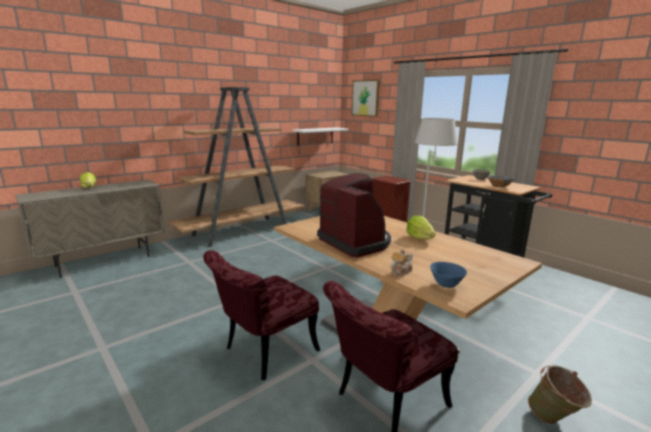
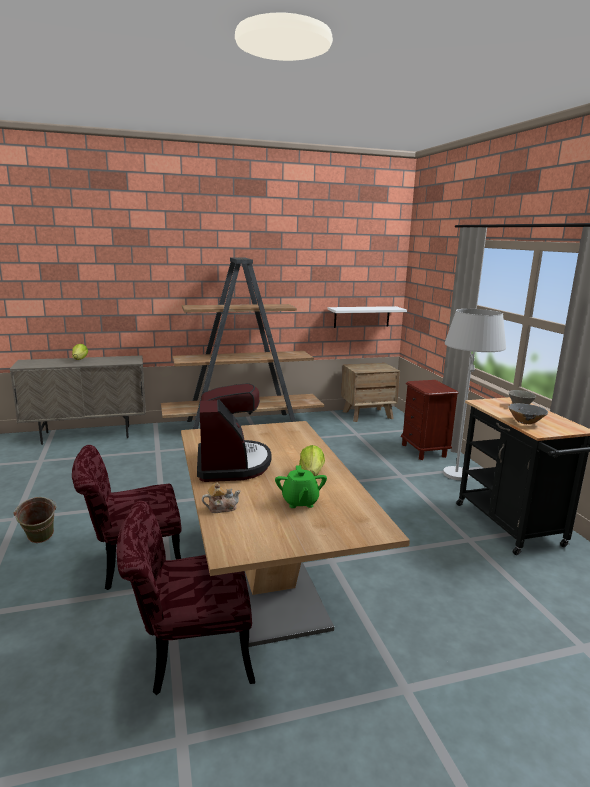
camera: 25 degrees right, 0 degrees up
(365, 98) = (429, 270): picture -> none
(443, 256) = (300, 502): none -> green teapot
(446, 285) = (242, 535): blue bowl -> none
(554, 420) = (357, 747): green bucket -> green bucket (39, 542)

